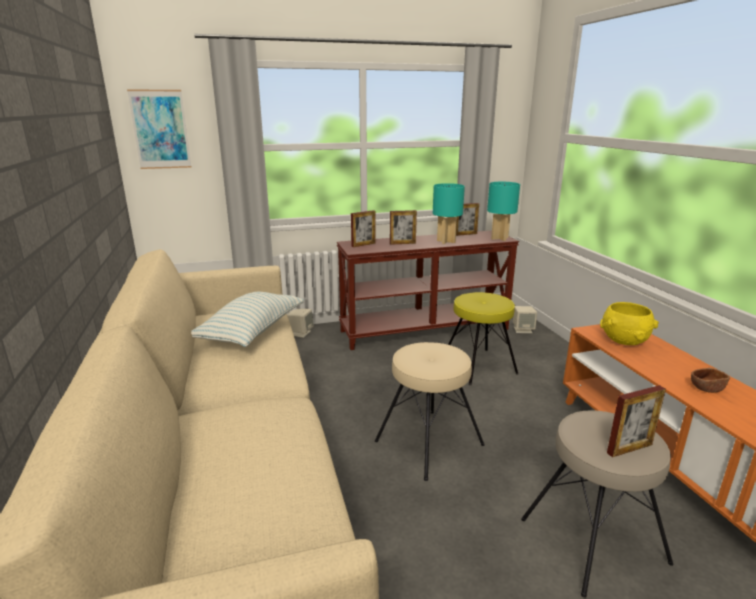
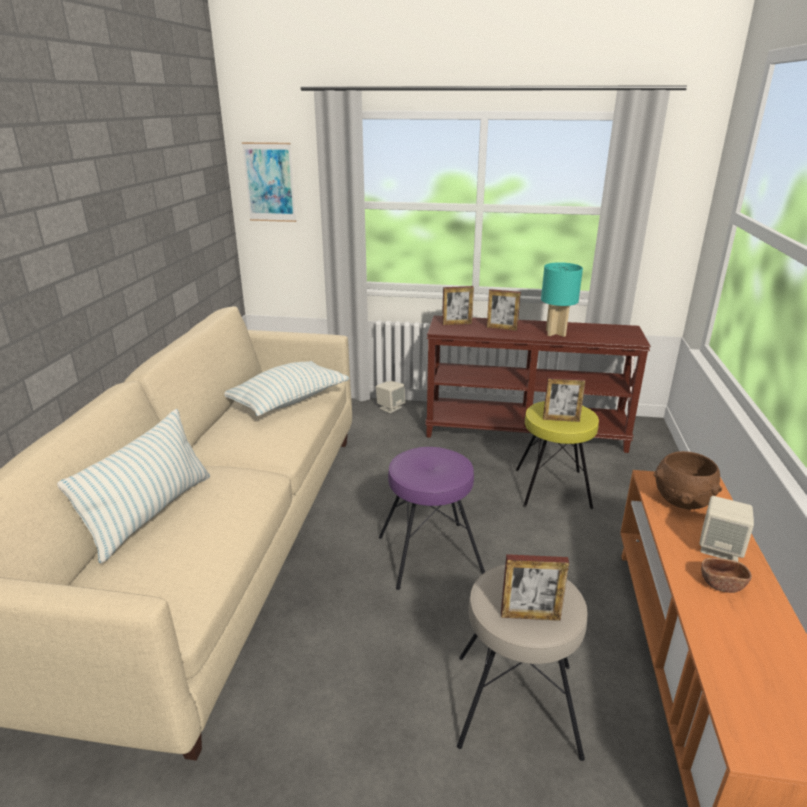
camera: 25 degrees right, 5 degrees up
(202, 468) = (151, 513): none -> pillow
(428, 442) = (429, 553): beige stool -> purple stool
(465, 234) = (591, 326): picture frame -> picture frame (561, 419)
(500, 238) = (629, 338): turquoise table lamp -> none
(523, 330) = (647, 457): beige speaker -> beige speaker (720, 548)
(624, 341) = (682, 501): yellow bowl -> brown bowl

